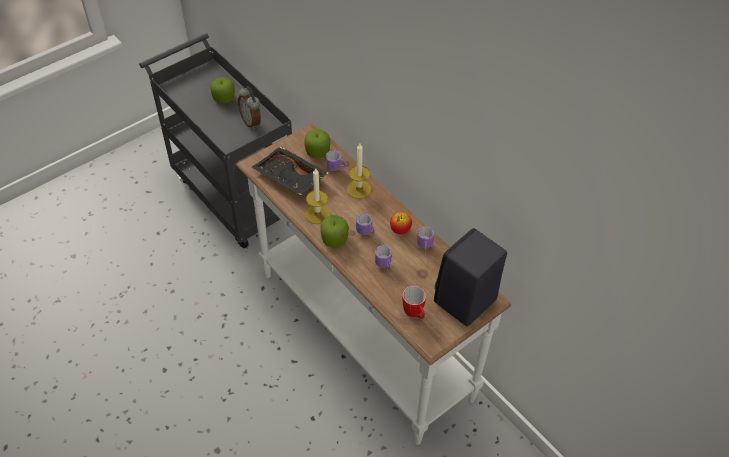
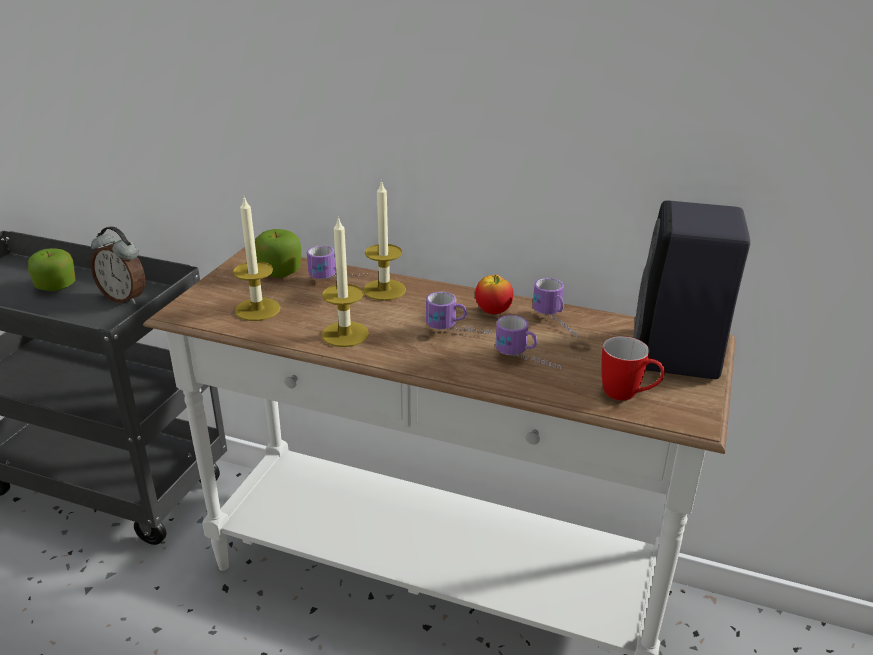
camera: 30 degrees left, 20 degrees down
(289, 178) = (257, 309): black tray -> candle
(334, 239) = (402, 353): apple -> none

